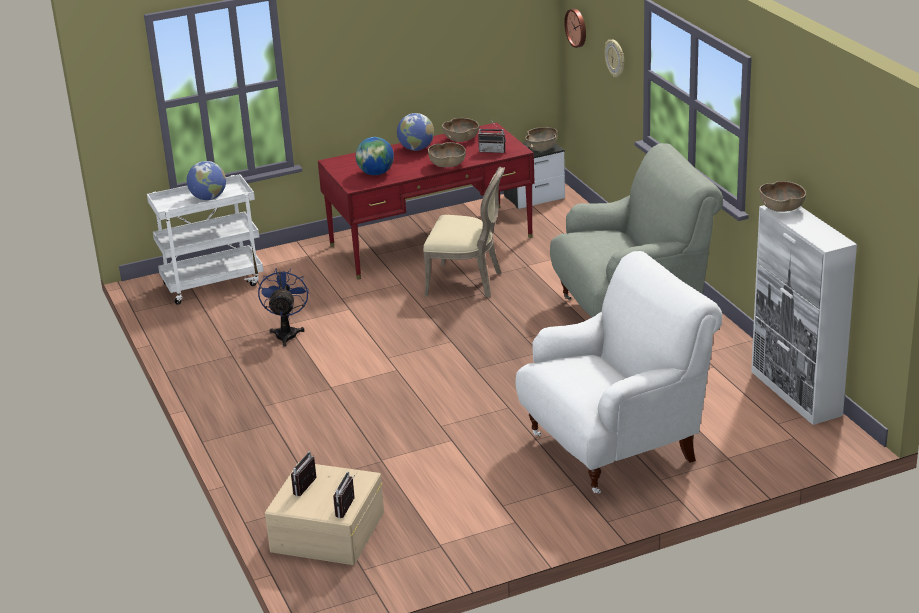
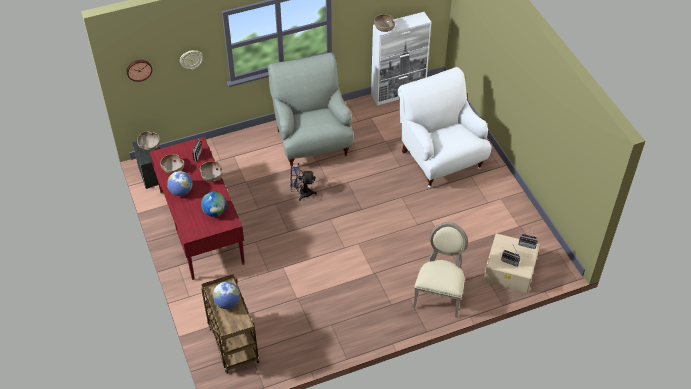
camera: 90 degrees left, 20 degrees up
(213, 283) = (232, 344): white cart -> brown cart
(287, 333) = (307, 298): blue fan -> blue fan (301, 193)
(467, 282) = (261, 210): beige chair -> beige chair (439, 294)

